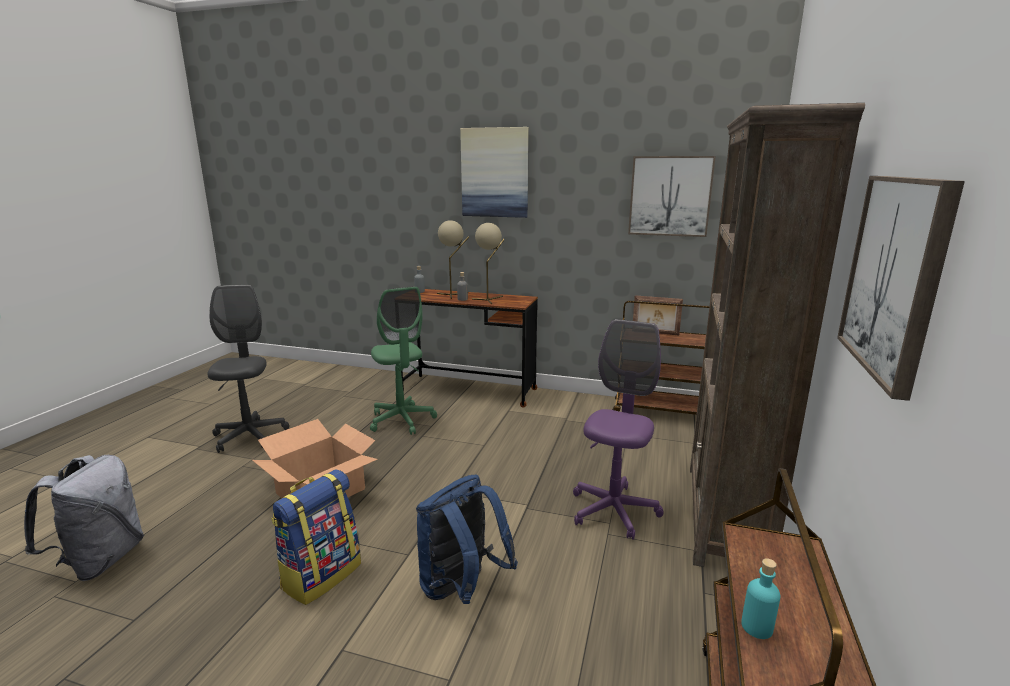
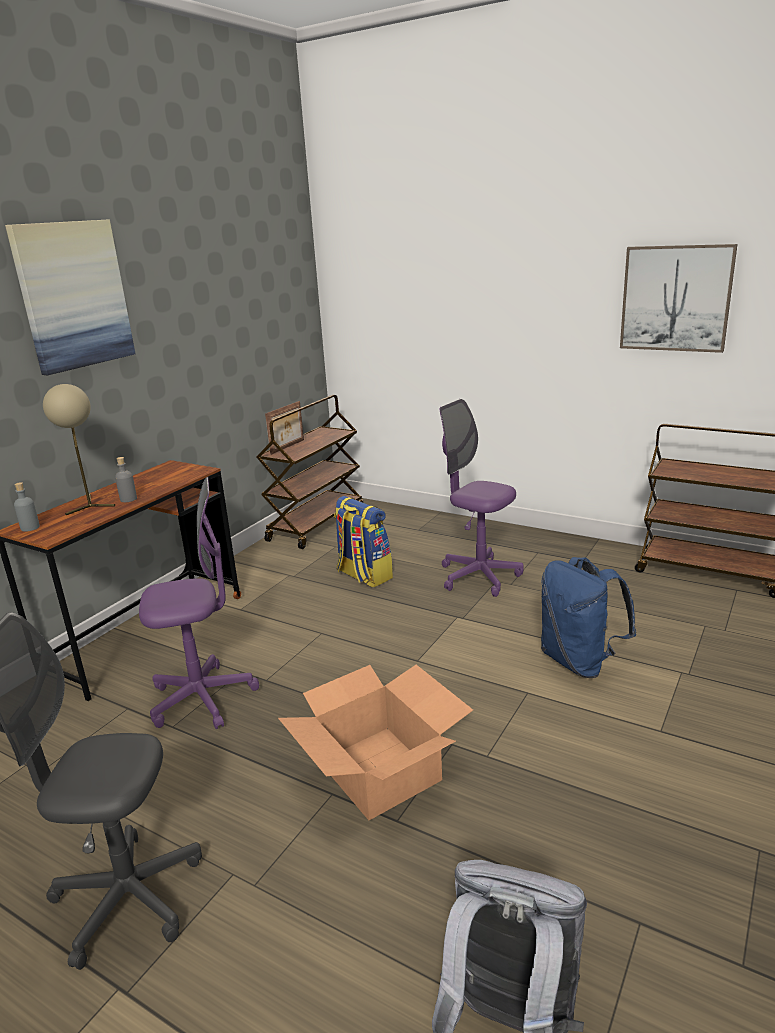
camera: 75 degrees left, 5 degrees up
(321, 575) = (557, 754): backpack -> backpack (363, 575)
(402, 420) = (203, 698): green office chair -> purple office chair
(489, 300) = (153, 484): beige table lamp -> none
(670, 196) = (255, 294): picture -> none
(725, 516) = (497, 535): brown bookcase -> none
(757, 627) = (744, 482): turquoise bottle -> none

